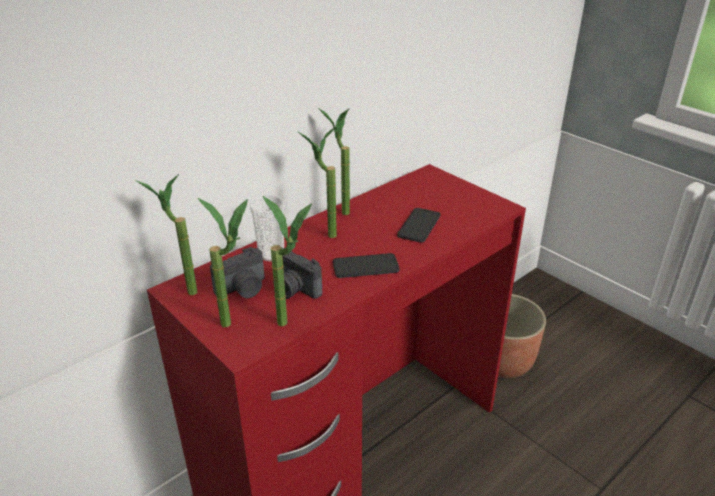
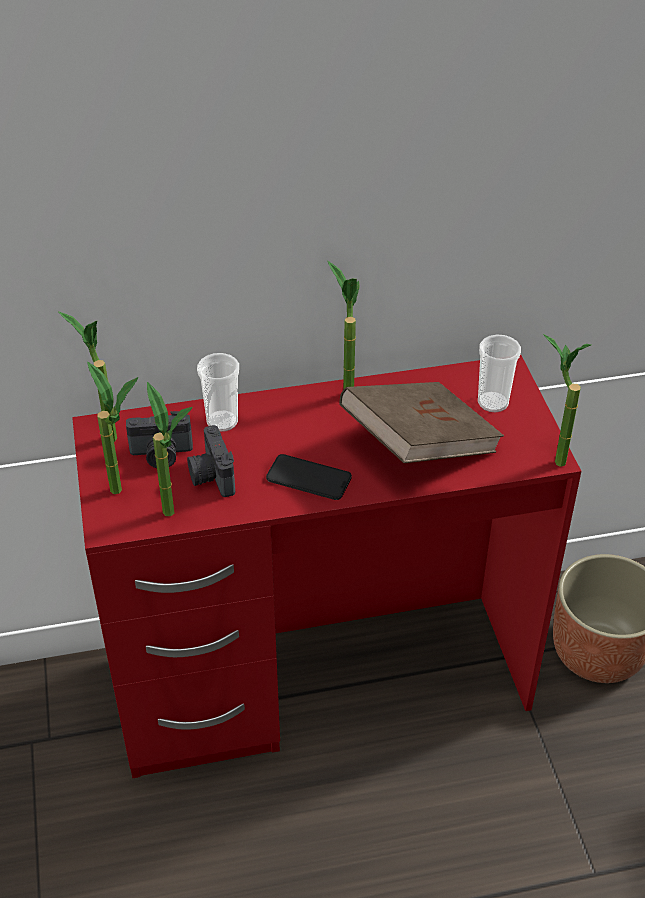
camera: 30 degrees right, 10 degrees up
(323, 234) = (298, 416): potted plant -> potted plant (550, 457)
(419, 225) = (419, 446): phone -> brown book
(439, 190) = (493, 402): none -> cup

